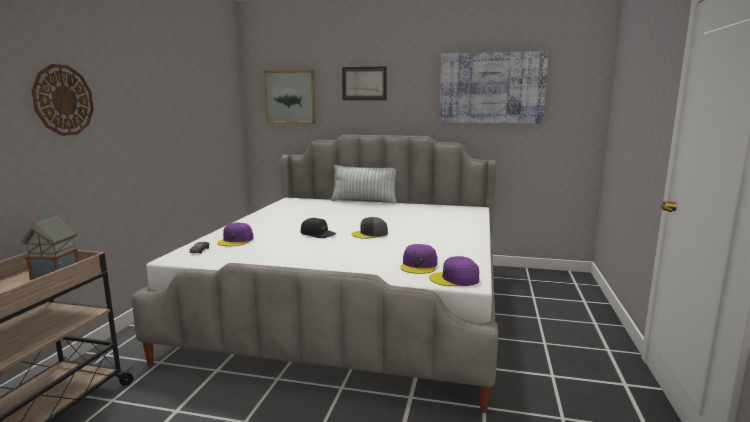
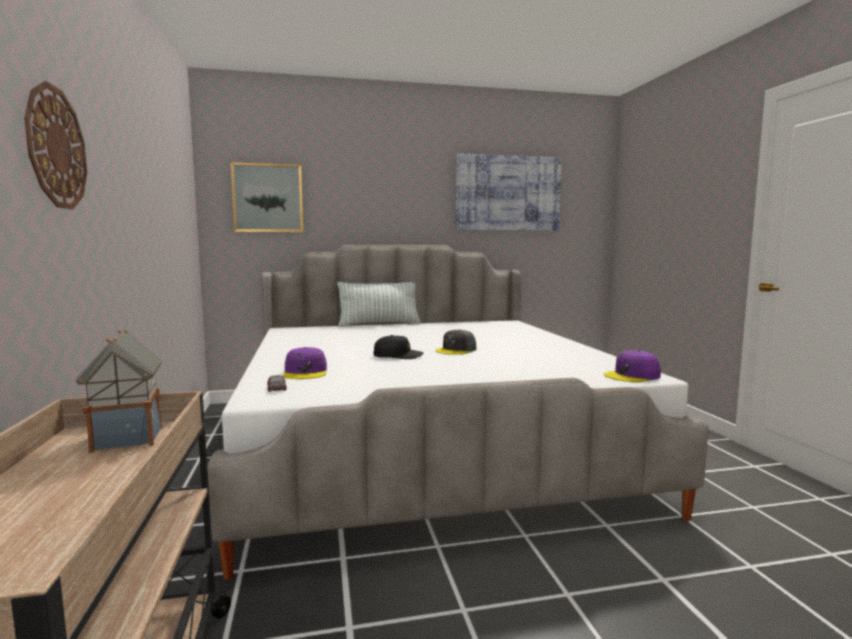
camera: 25 degrees left, 5 degrees down
(364, 83) = (367, 184): picture -> none
(419, 266) = (573, 370): purple cap -> none

